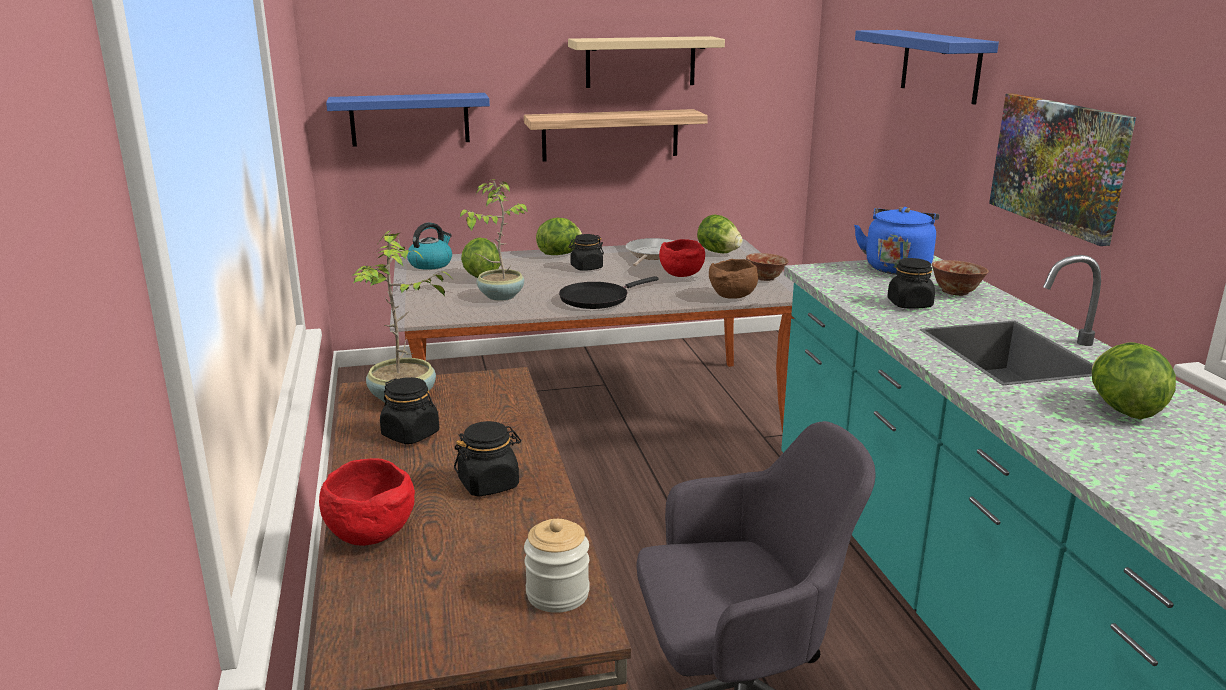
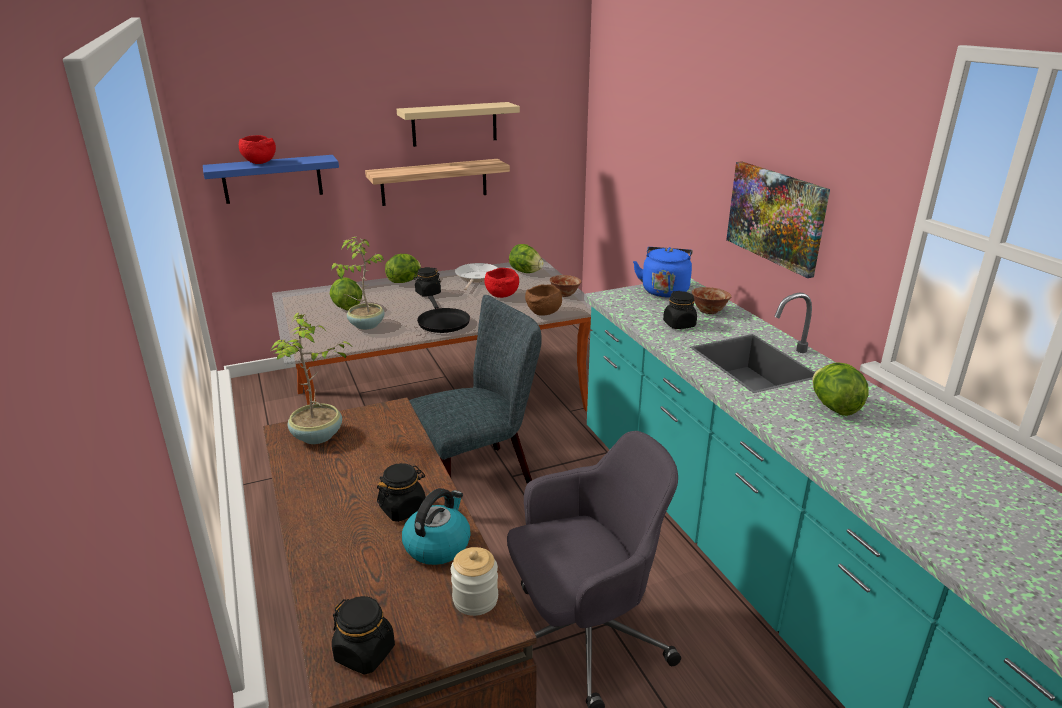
camera: 10 degrees left, 5 degrees up
(368, 534) = (322, 564): red bowl -> red bowl (258, 163)
(411, 434) = (332, 469): black jar -> black jar (365, 653)
(431, 264) = (303, 297): kettle -> kettle (437, 545)
(597, 298) = (442, 322): black frying pan -> black frying pan turned 60 degrees counterclockwise
(629, 503) = (480, 476): none -> grey chair
(940, 65) = (685, 133): blue shelf -> none

